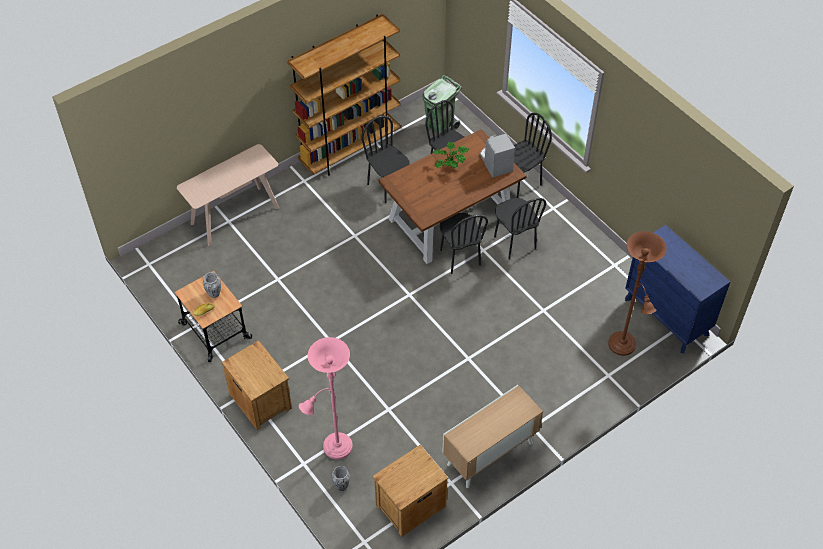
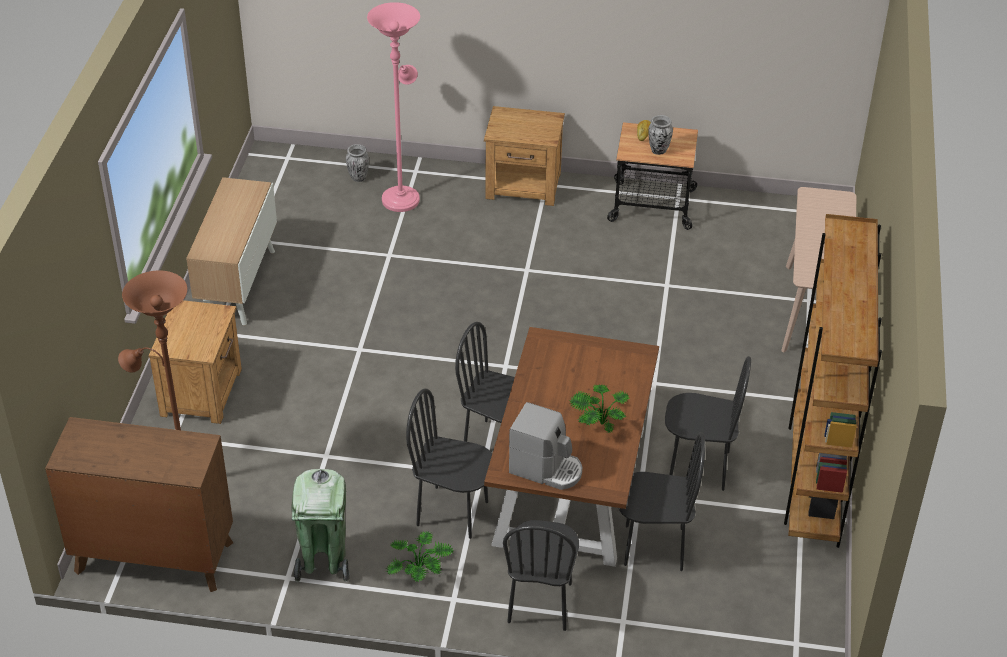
camera: 135 degrees right, 10 degrees down
(409, 505) = (275, 202): brown nightstand -> brown nightstand (202, 391)
(440, 127) = (753, 605): green trash can -> green trash can (323, 562)
(556, 227) = (420, 574): none -> potted plant
(666, 316) = (154, 557): blue dresser -> brown dresser

